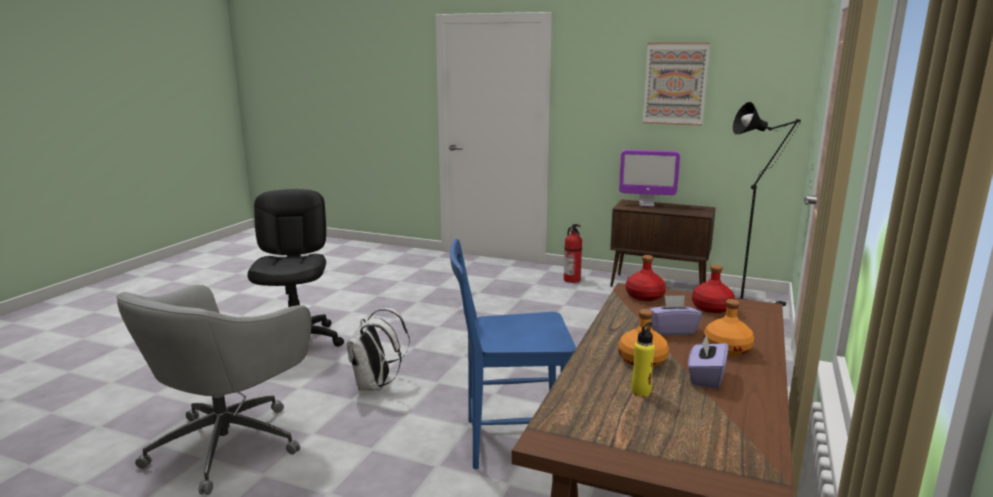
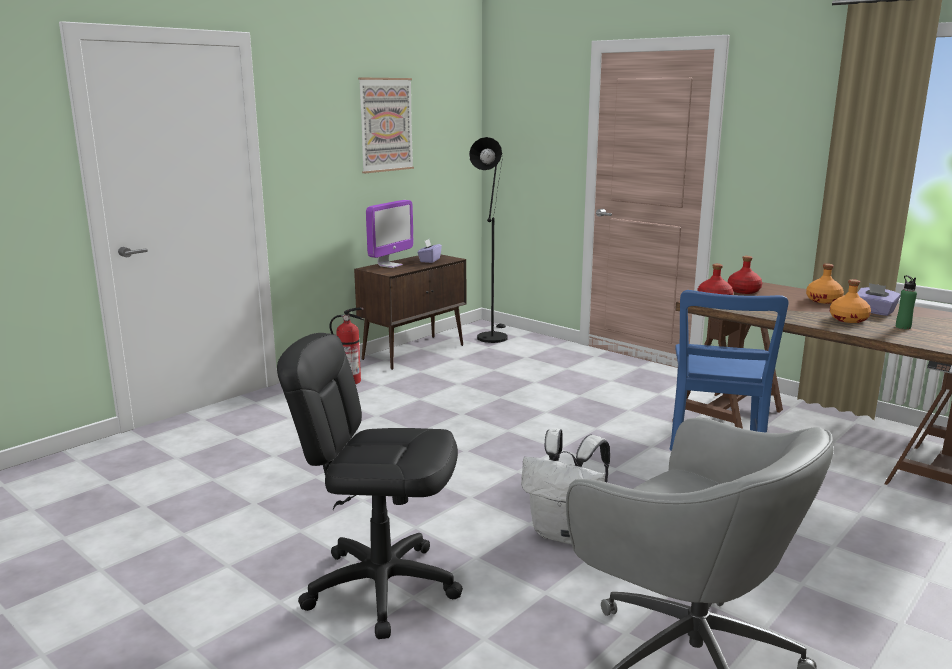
camera: 70 degrees left, 0 degrees up
(641, 391) = (903, 327): yellow bottle -> green bottle
(672, 330) = (790, 305): purple tissue box -> purple tissue box (429, 260)

